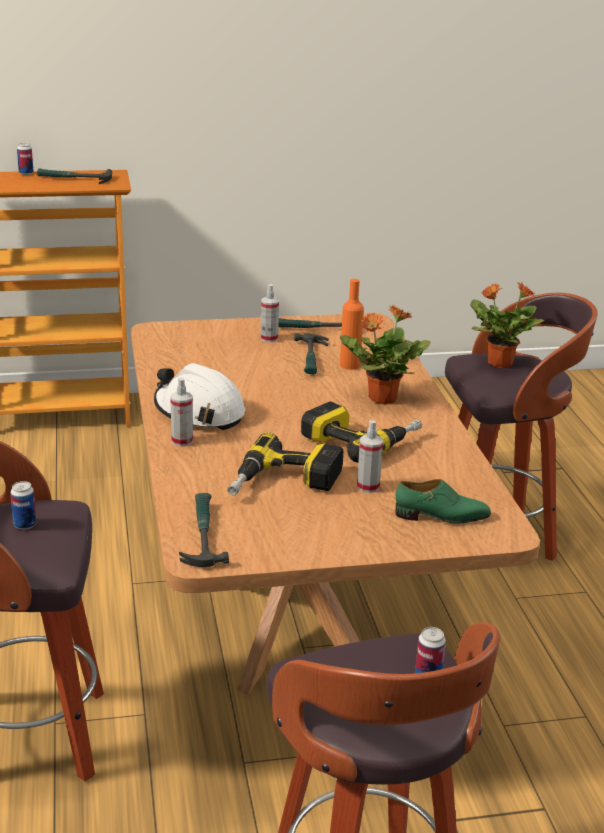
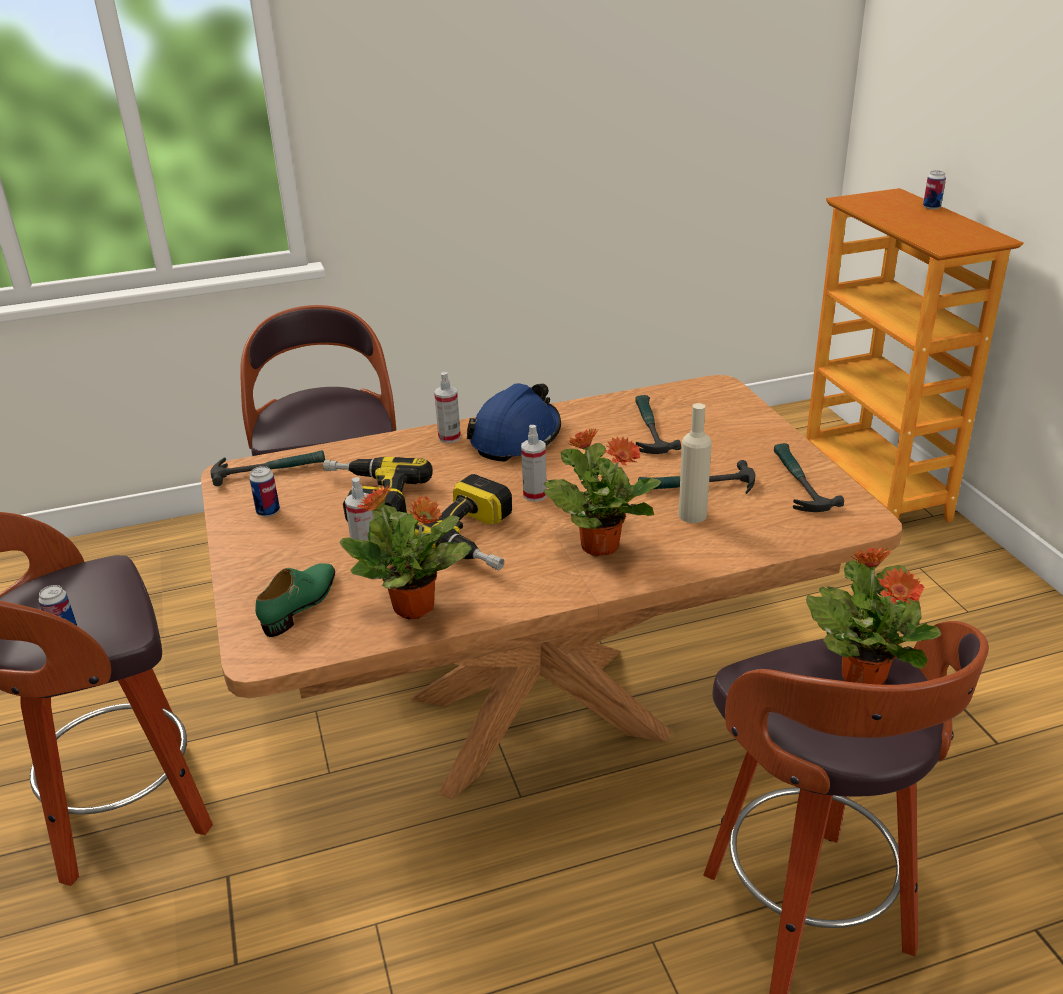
camera: 85 degrees right, 5 degrees up
(25, 525) = (333, 410): can -> can (268, 512)
(74, 179) = (940, 227): hammer -> hammer (648, 429)
(199, 412) = (516, 437): white hard hat -> blue hard hat
(269, 339) = (740, 453): spray bottle -> spray bottle (535, 495)
(350, 365) = (692, 515): orange bottle -> beige bottle
(442, 516) = (301, 604): green shoe -> green shoe turned 150 degrees counterclockwise
(451, 469) = (415, 608): none -> potted plant

